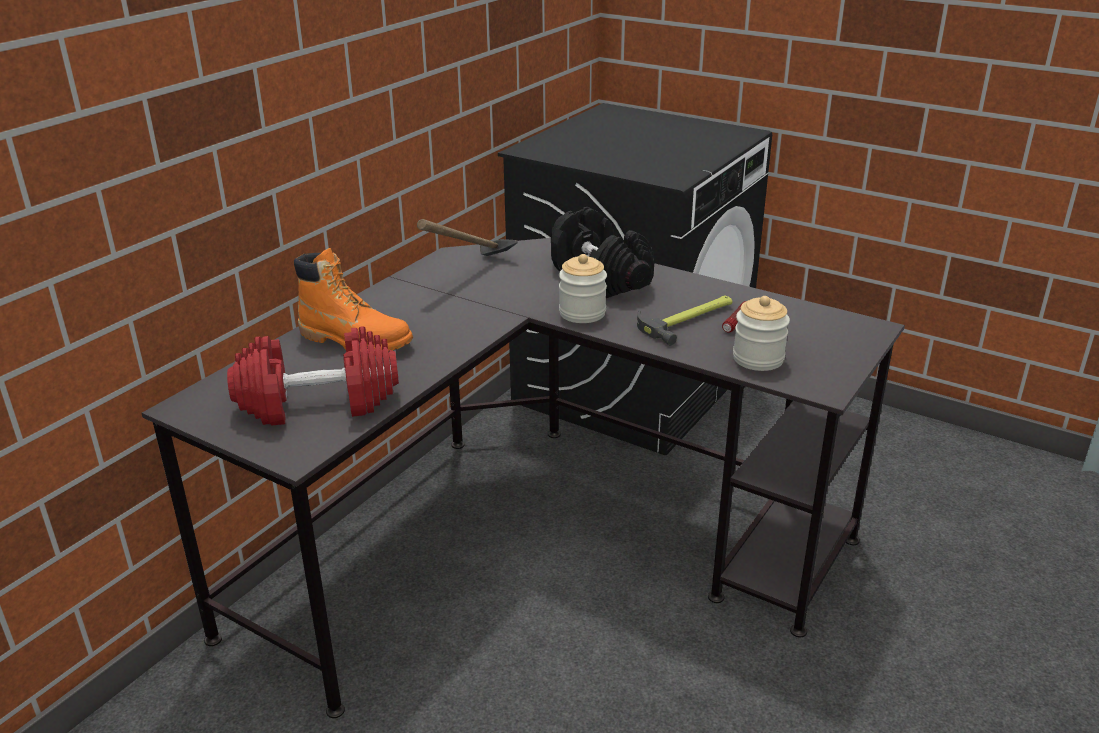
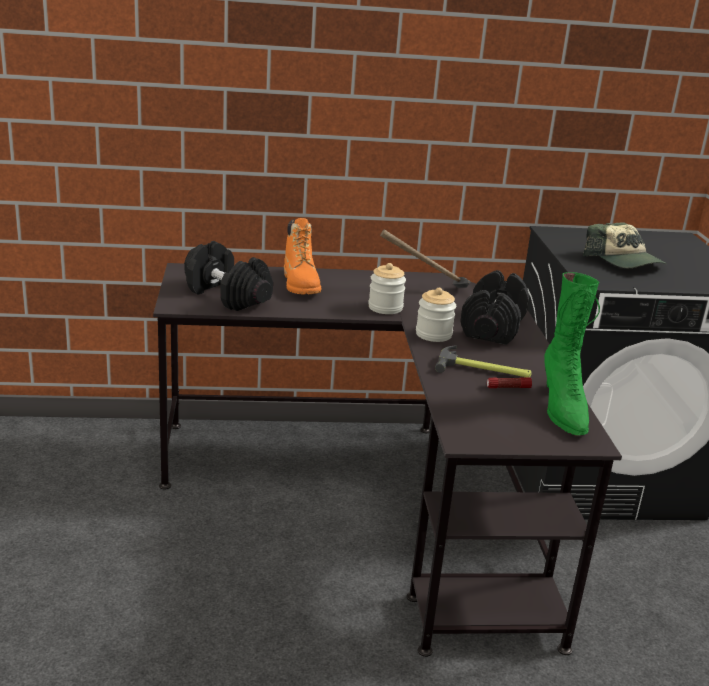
camera: 50 degrees right, 5 degrees down
(318, 403) = (226, 295): red dumbbell -> black dumbbell
(640, 151) = (624, 261): none -> cap
(758, 359) = (468, 406): jar -> jar (385, 308)
(800, 314) = (562, 409): none -> green boot

